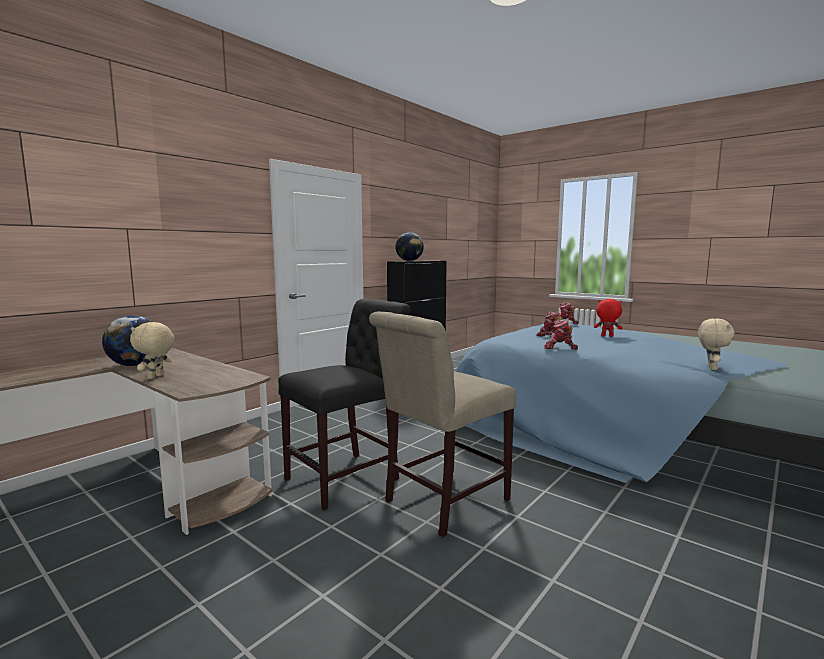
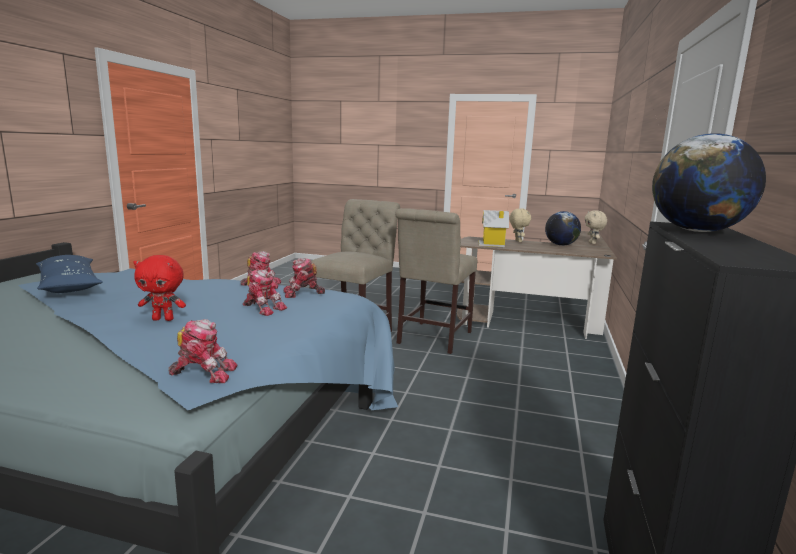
camera: 155 degrees right, 5 degrees up
(221, 373) = (492, 244): none -> toy house
(348, 477) = (432, 339): black chair -> beige chair
(525, 341) = (302, 293): none -> toy robot
(711, 368) = (122, 277): beige plush toy -> beige plush toy (593, 243)
(732, 358) = (69, 285): none -> blue pillow

